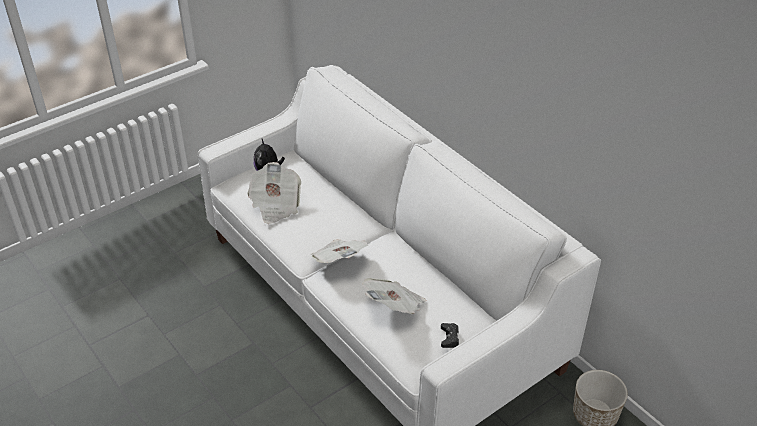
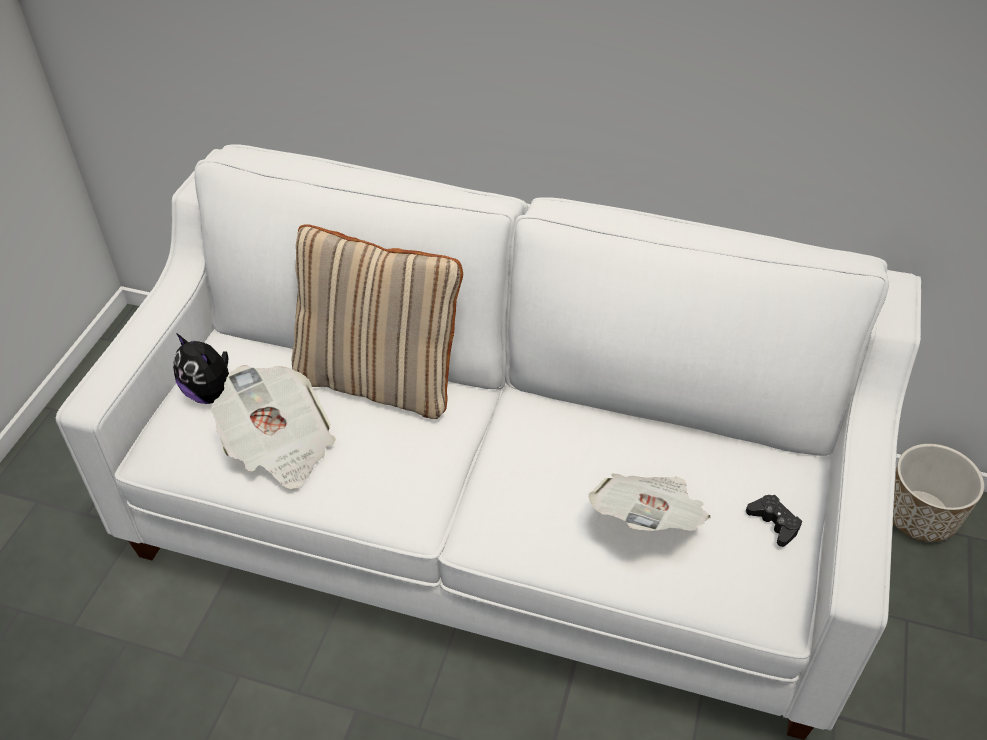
camera: 35 degrees left, 5 degrees up
(339, 261) = (479, 488): newspaper -> none
(340, 199) = (380, 379): none -> beige pillow

